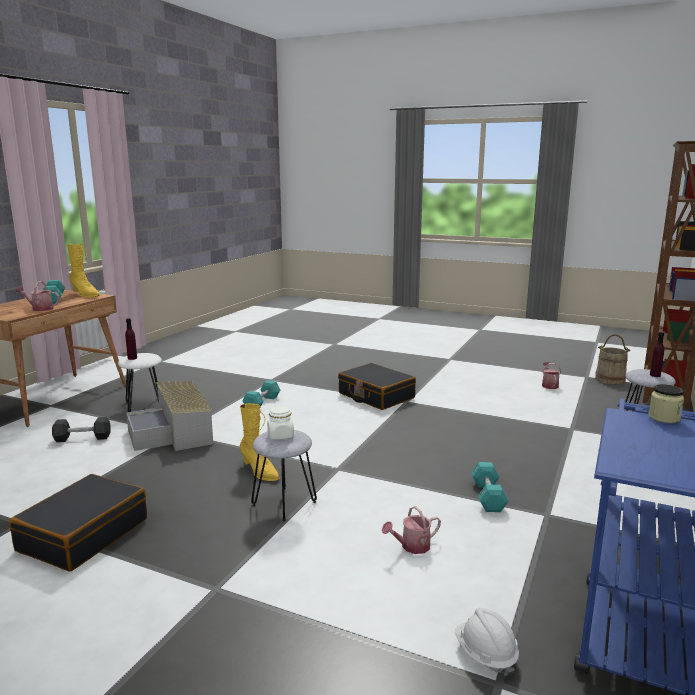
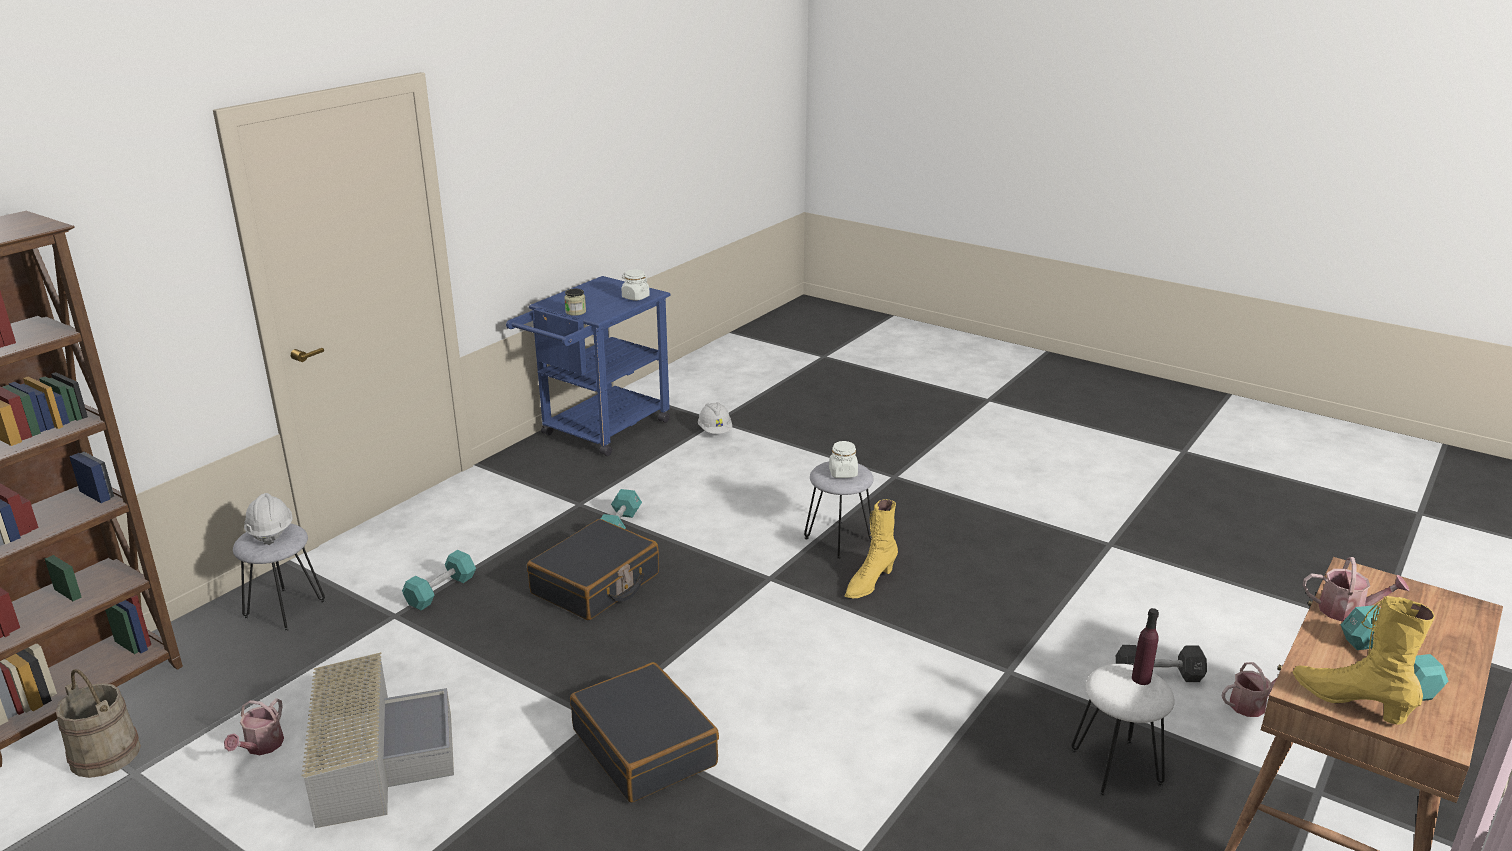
camera: 170 degrees left, 10 degrees up
(83, 534) = (1034, 526): black suitcase -> black suitcase (596, 584)
(174, 432) = (1014, 673): grey storage box -> grey storage box (376, 757)
(259, 471) = (869, 583): yellow boot -> yellow boot turned 105 degrees counterclockwise
(262, 403) = (878, 749): turquoise dumbbell -> turquoise dumbbell (441, 591)
(412, 546) = (727, 490): watering can -> watering can (1252, 704)
(631, 453) = (635, 297): none -> white jar
(655, 375) = (270, 531): purple bottle -> white hard hat

